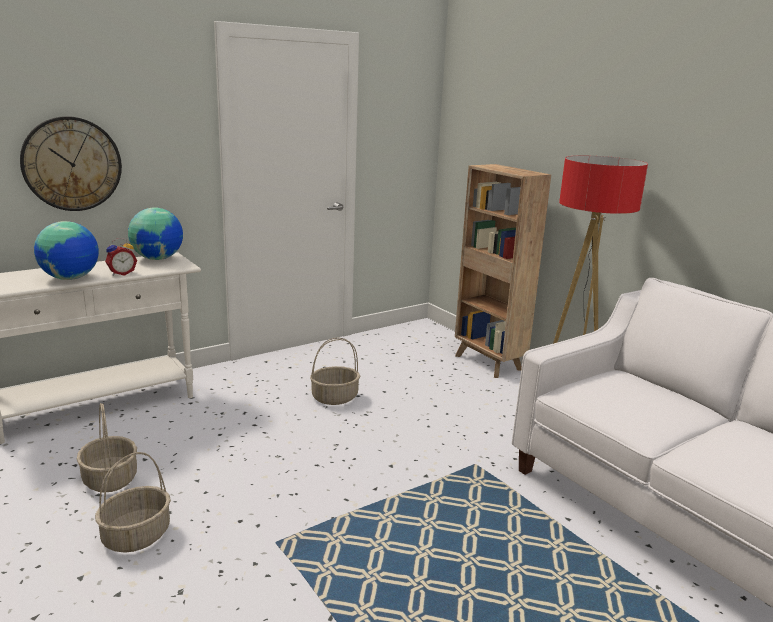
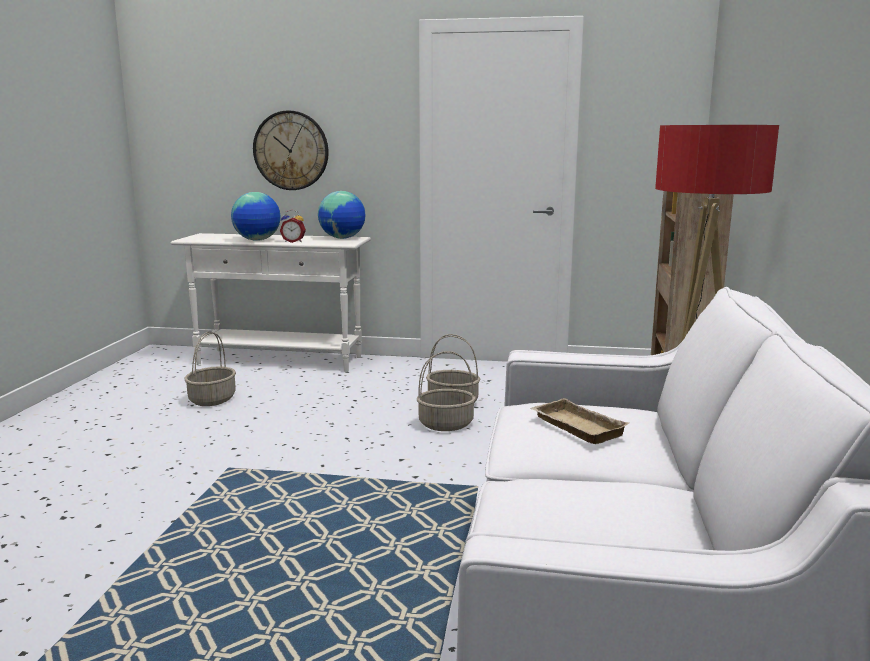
camera: 45 degrees right, 5 degrees down
(136, 536) = (168, 432): basket -> basket (445, 424)
(632, 400) = (574, 427): none -> beige tray

